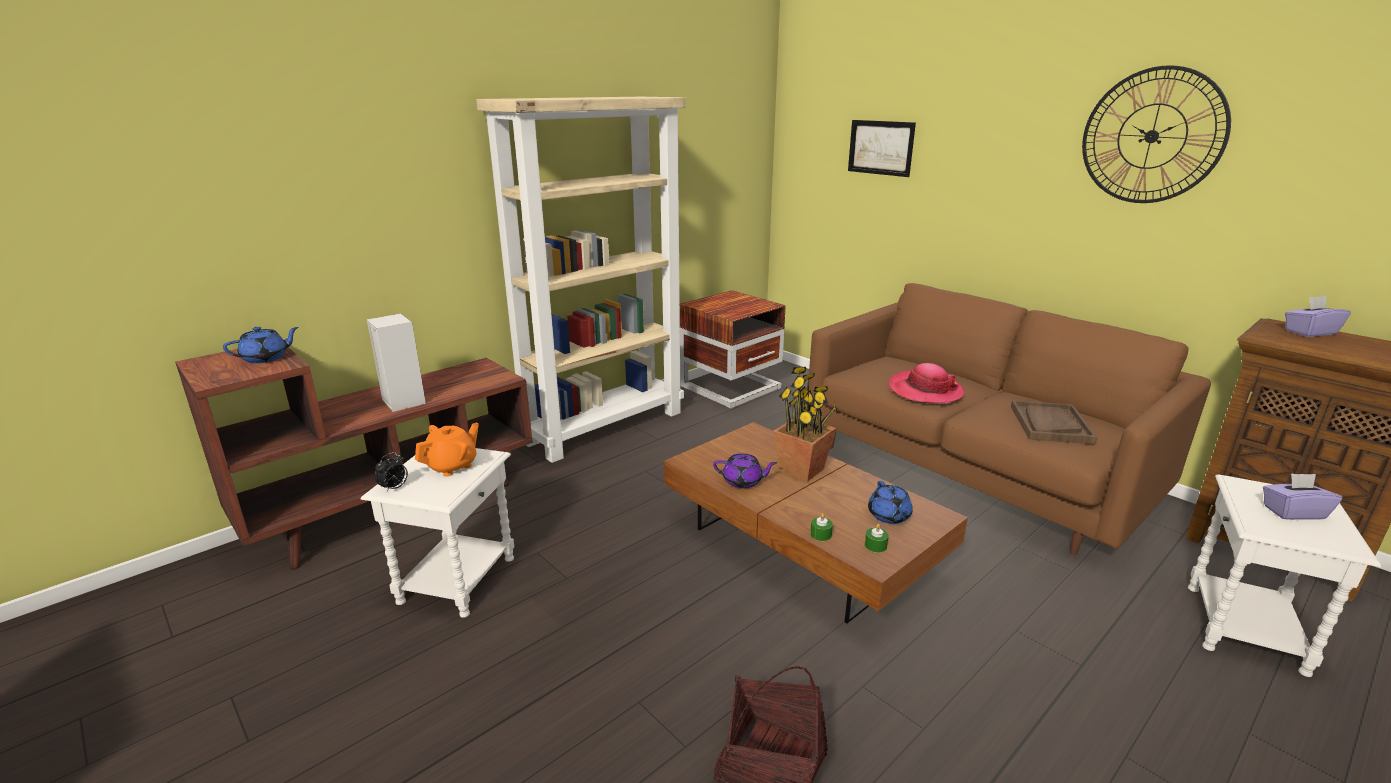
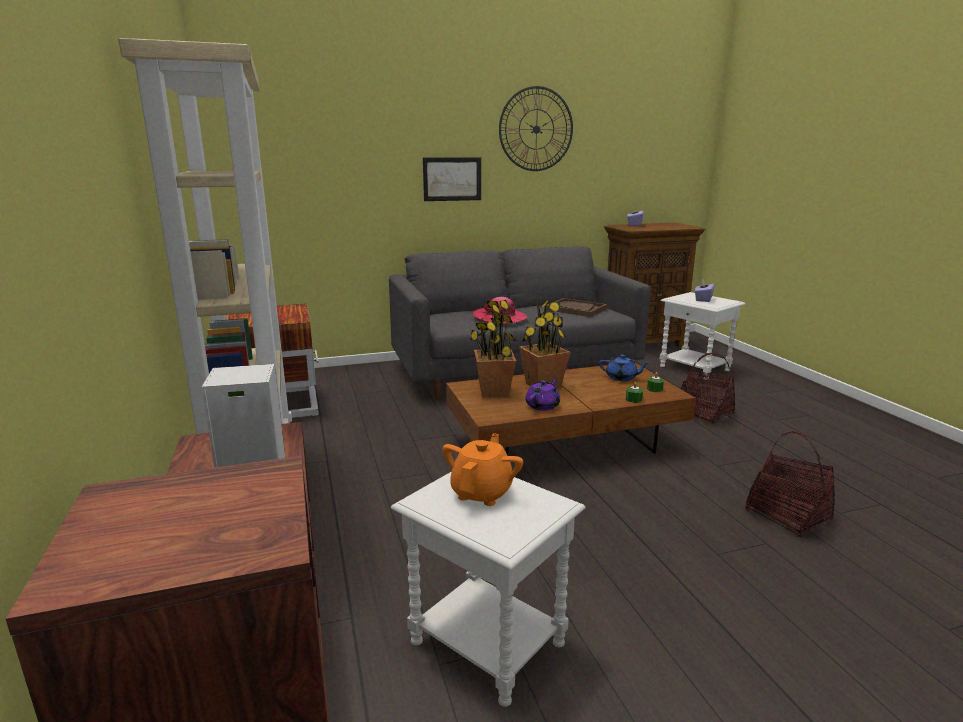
camera: 65 degrees left, 5 degrees down
(266, 358) = (195, 493): blue teapot -> none
(394, 488) = (512, 535): alarm clock -> none
(452, 466) = (482, 493): orange teapot -> orange teapot turned 45 degrees clockwise
(753, 449) = (494, 392): none -> potted plant
(880, 147) = (340, 147): picture -> picture (452, 179)
(972, 469) = (514, 370): brown sofa -> grey sofa
(1041, 658) = (704, 413): none -> basket

